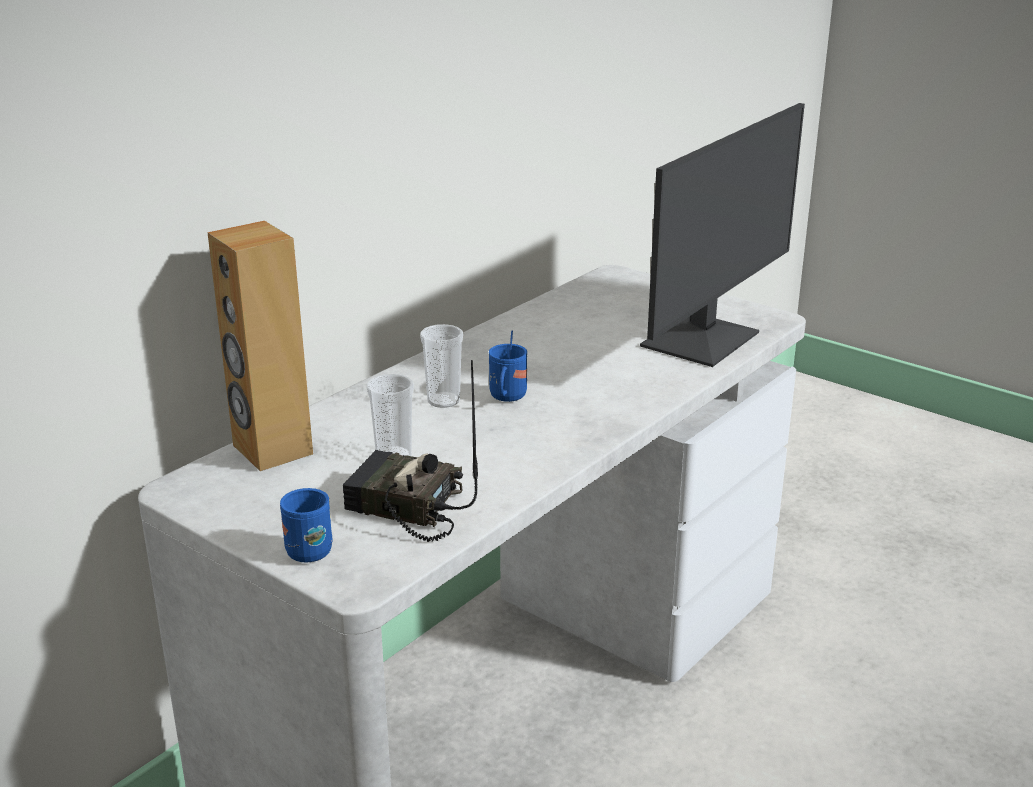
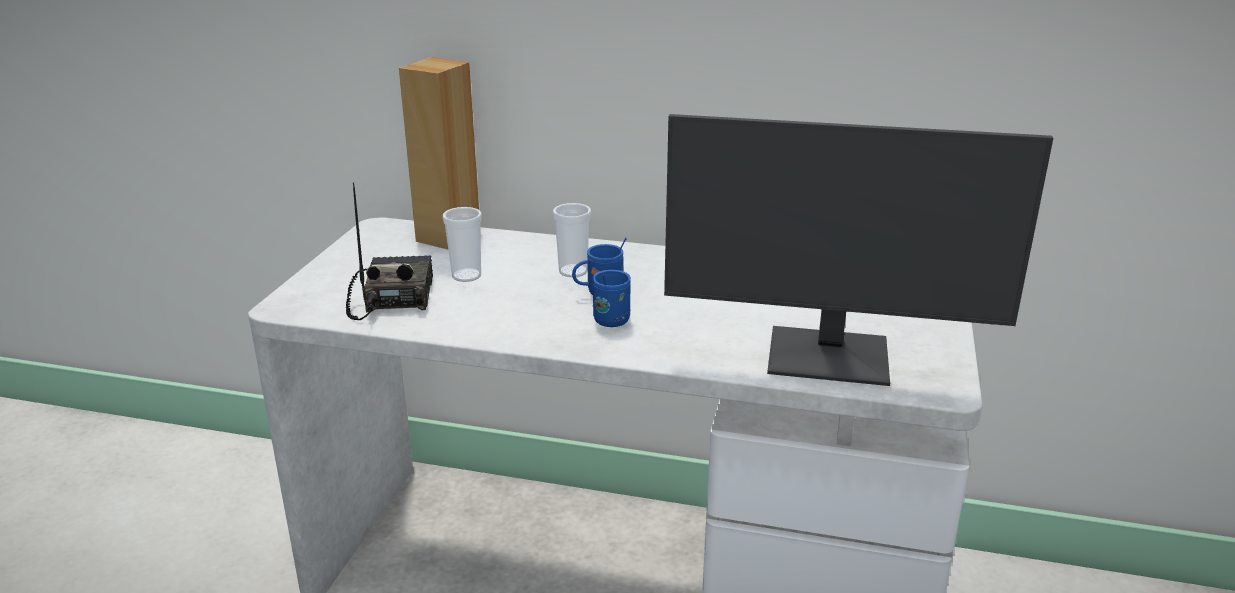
camera: 65 degrees right, 0 degrees up
(304, 550) = (319, 280): blue mug -> blue mug (614, 318)

